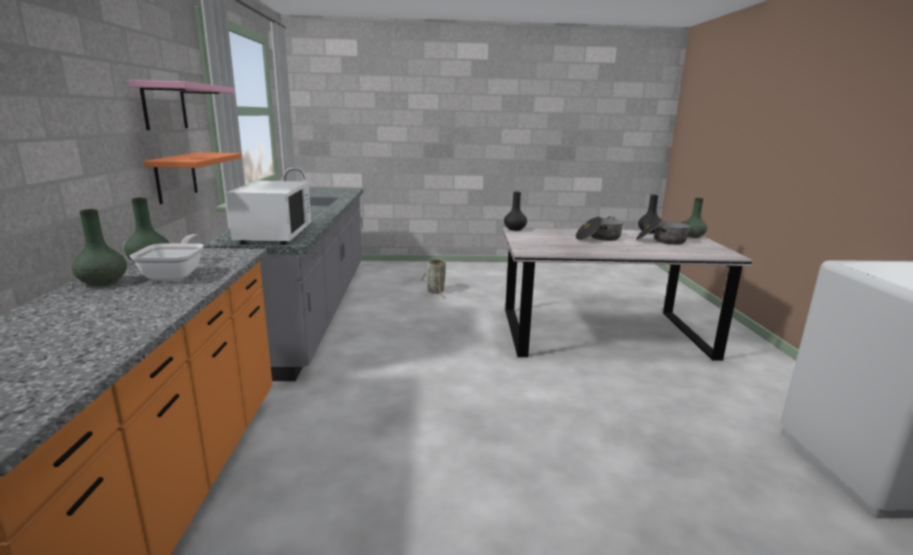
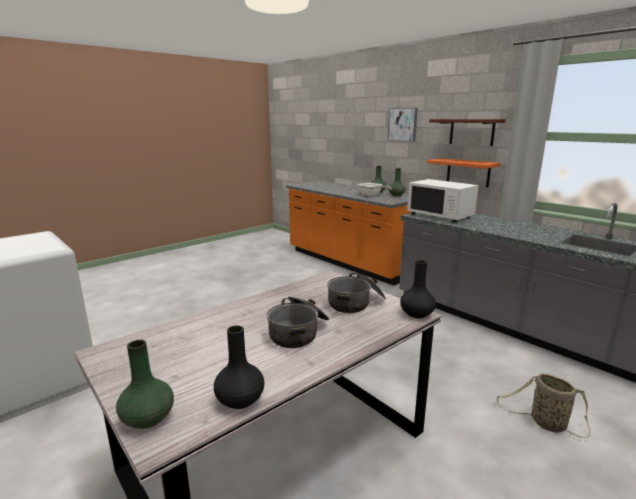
camera: 140 degrees right, 0 degrees up
(57, 88) = (403, 124): none -> picture
(164, 106) = (471, 132): pink shelf -> brown shelf
(661, 241) = (208, 363): cooking pot -> cooking pot (356, 303)

